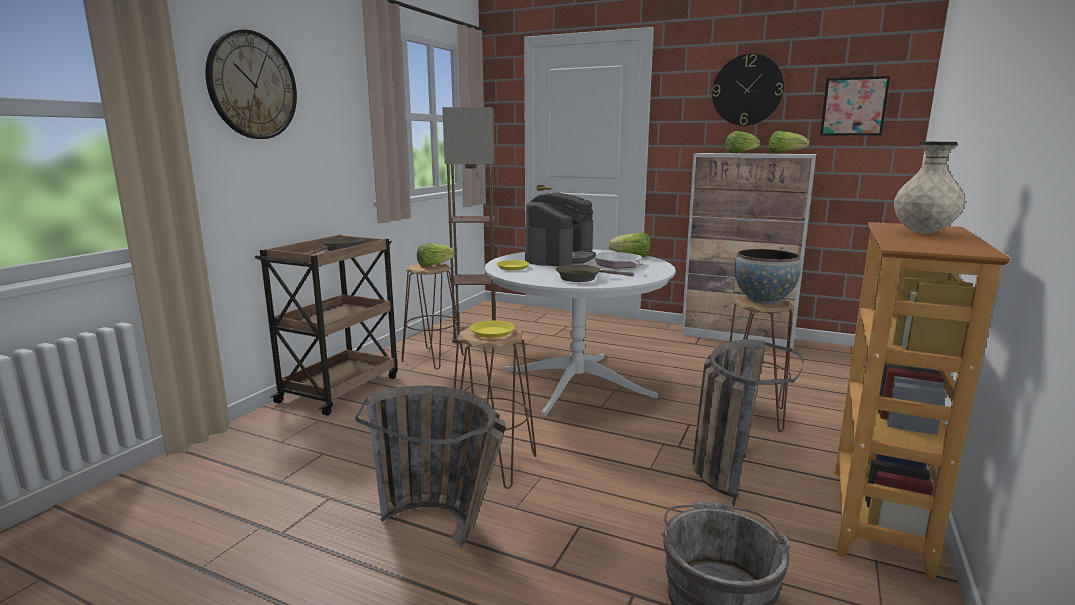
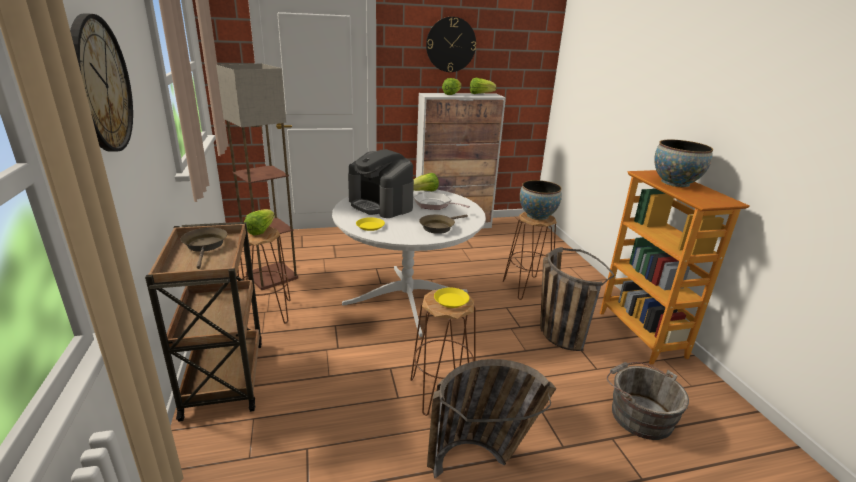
camera: 40 degrees left, 10 degrees up
(560, 258) = (381, 205): coffee machine -> coffee machine turned 150 degrees clockwise
(853, 106) = (517, 60): picture -> none
(922, 233) = (675, 183): beige vase -> bowl

